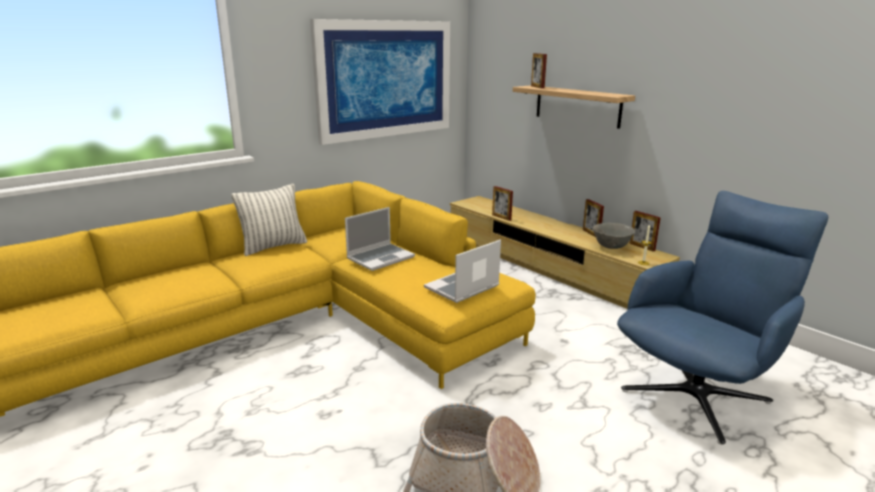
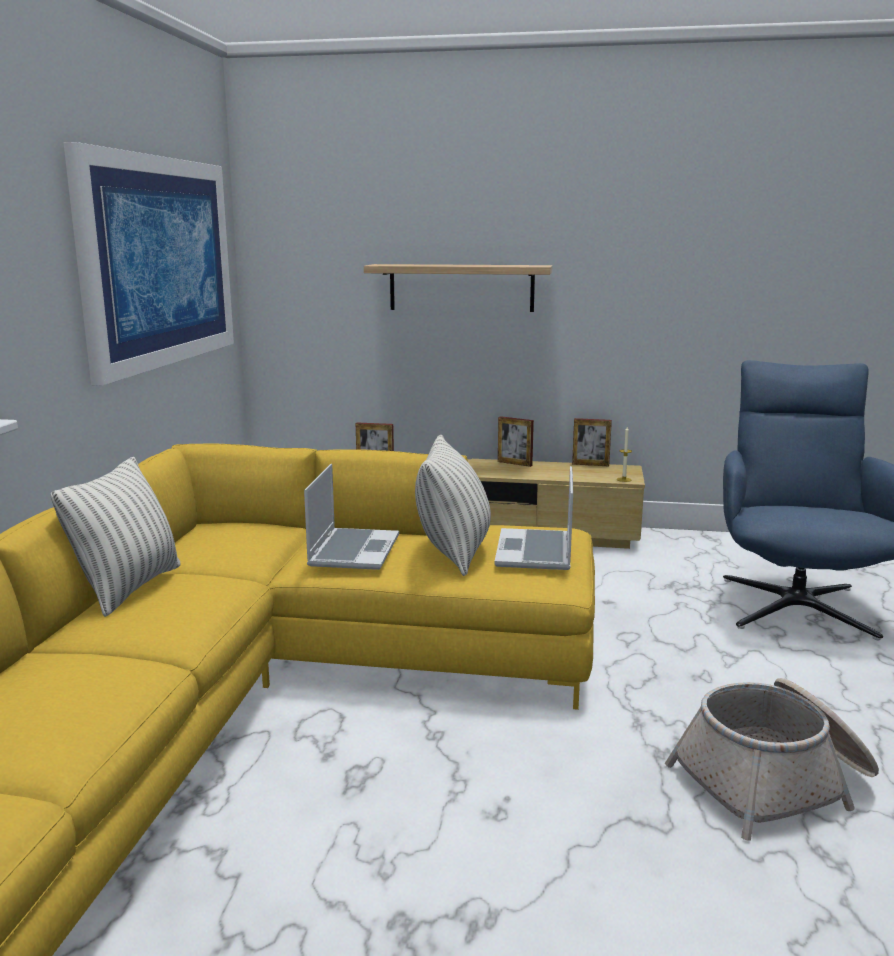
camera: 40 degrees left, 5 degrees down
(423, 274) = (454, 553): none -> pillow
(537, 87) = (398, 264): picture frame -> none
(611, 247) = (563, 472): grey bowl -> none

